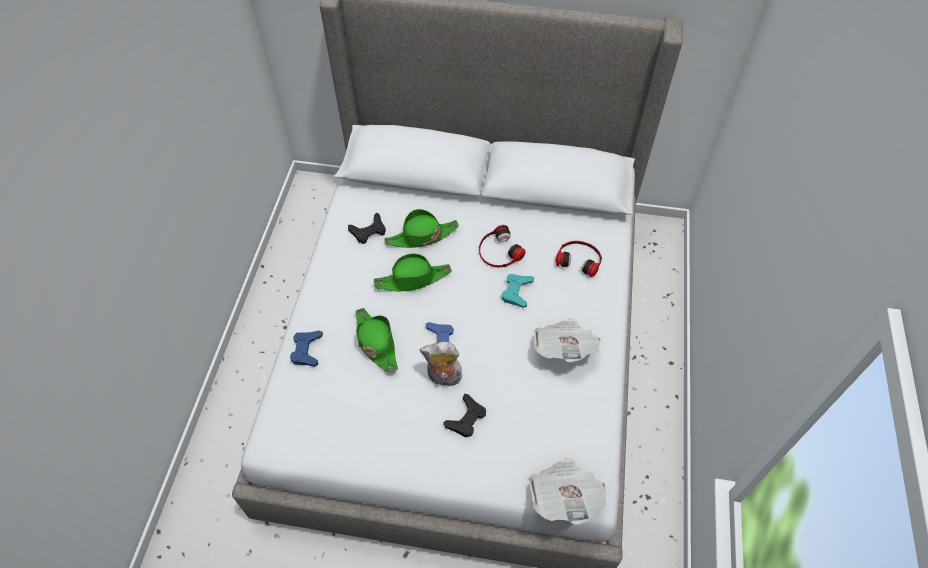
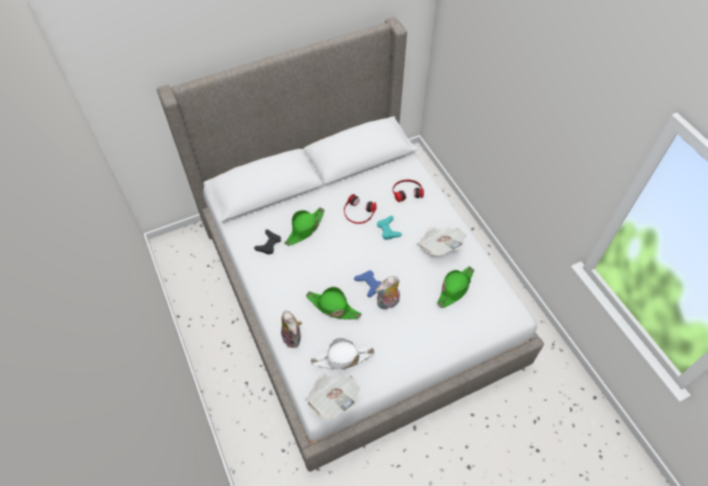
camera: 35 degrees left, 0 degrees up
(307, 350) = (293, 338): blue game controller -> plush toy
(336, 407) = (342, 358): none -> white hat
(413, 279) = (322, 257): green hat -> green hat (455, 288)
(466, 418) = (419, 317): black game controller -> none
(564, 496) = (503, 324): newspaper -> newspaper (332, 398)

